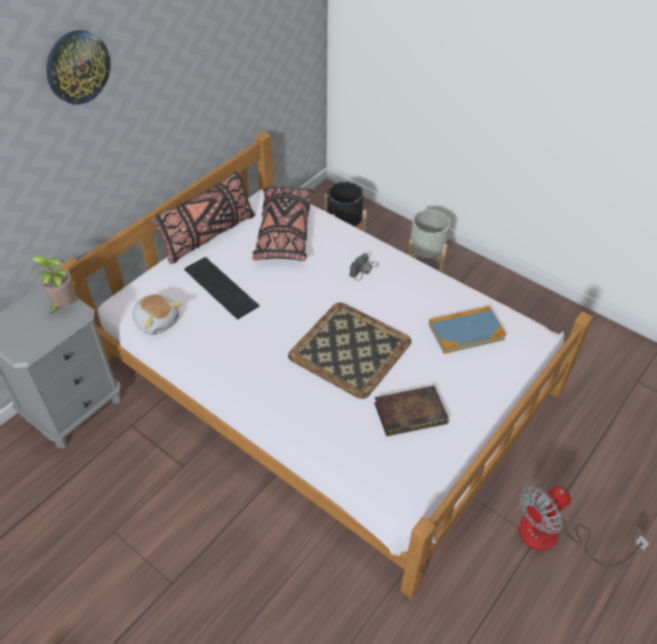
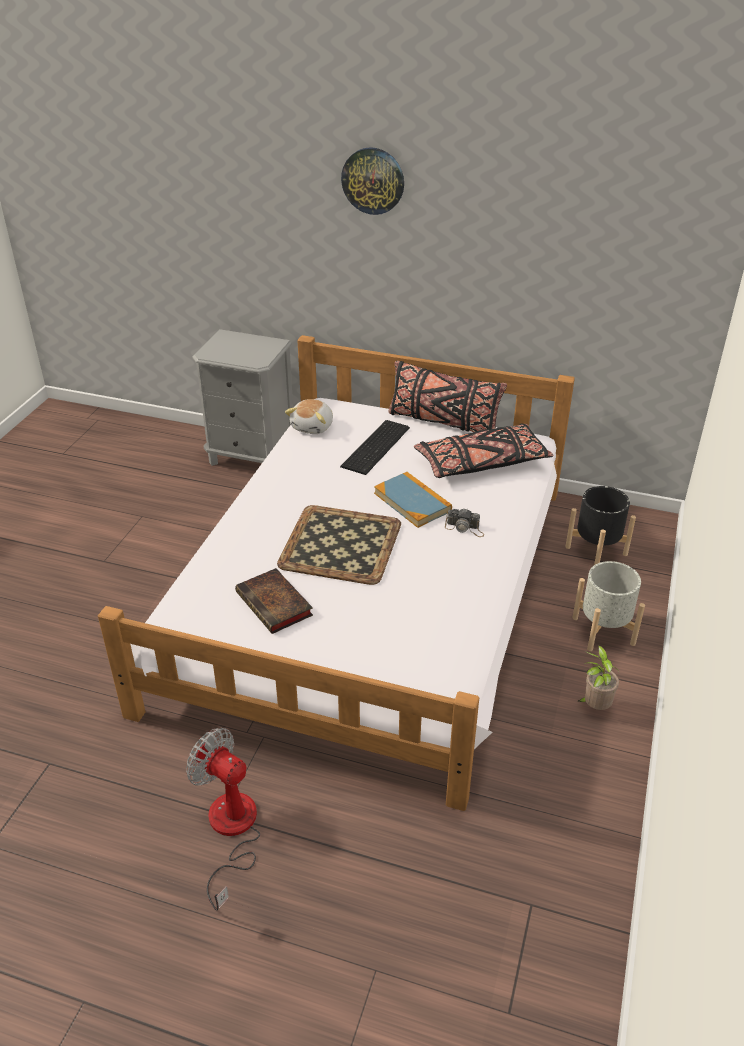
camera: 70 degrees right, 10 degrees down
(63, 306) = (262, 354): potted plant -> potted plant (594, 706)
(466, 331) = (417, 625): book -> book (412, 502)

